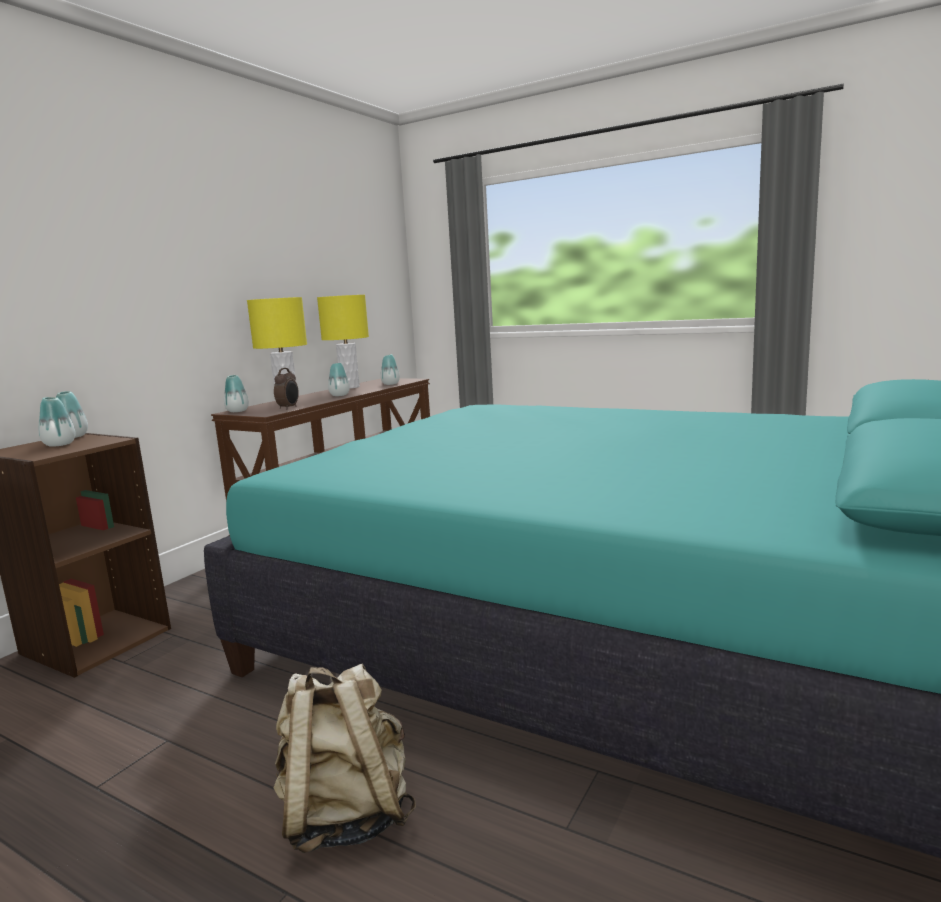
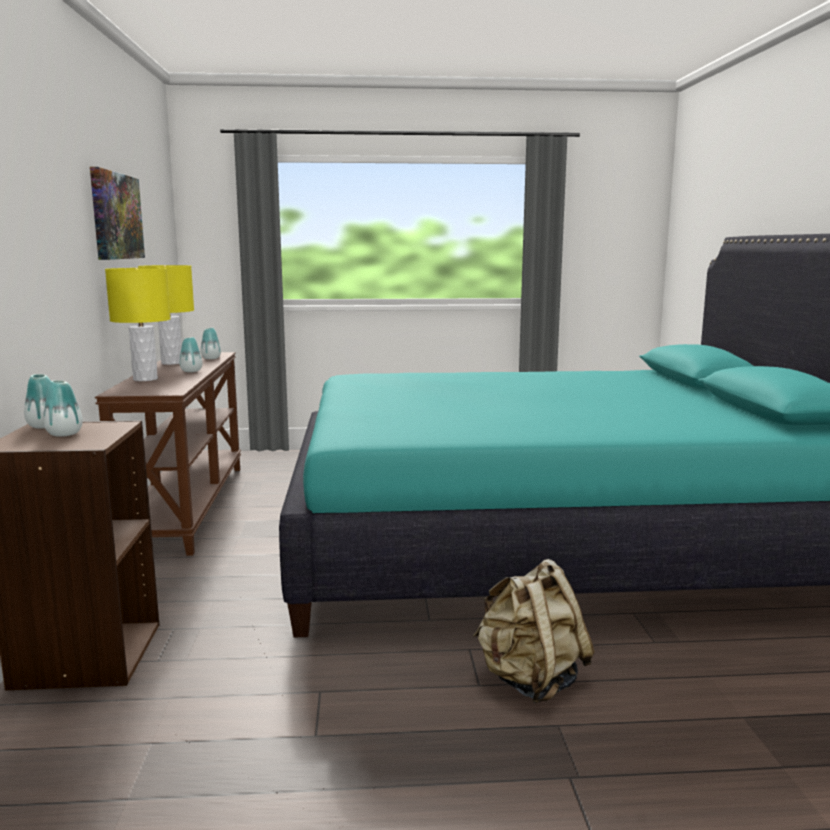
camera: 35 degrees left, 0 degrees up
(237, 411) = (122, 392): vase -> none
(277, 252) = (116, 216): none -> picture
(289, 408) = (178, 385): alarm clock -> none

